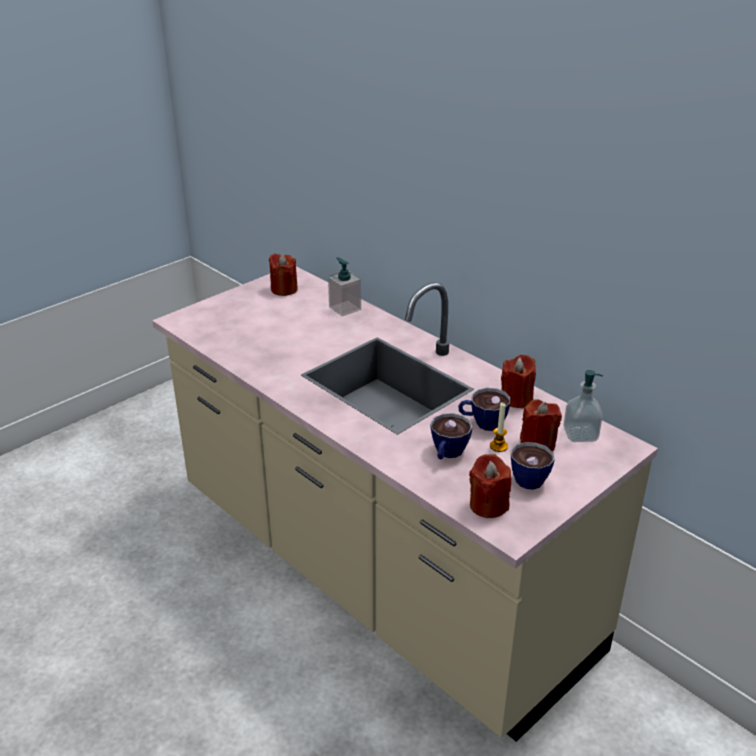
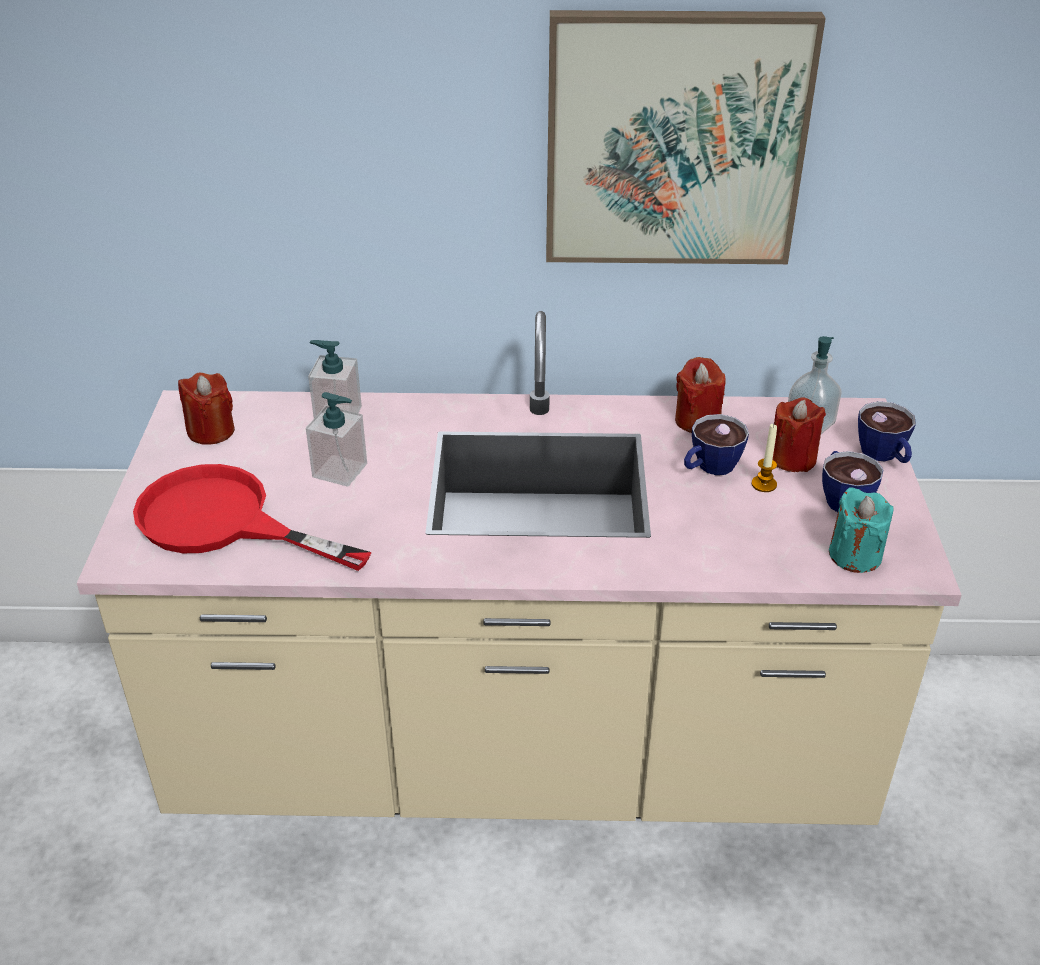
camera: 45 degrees left, 5 degrees up
(233, 326) = (224, 522): none -> red frying pan
(308, 331) = (340, 470): none -> soap dispenser
(447, 454) = (734, 525): cup -> cup (884, 456)
(488, 505) = (855, 555): red candle -> turquoise candle
(539, 200) = (674, 140): none -> picture

